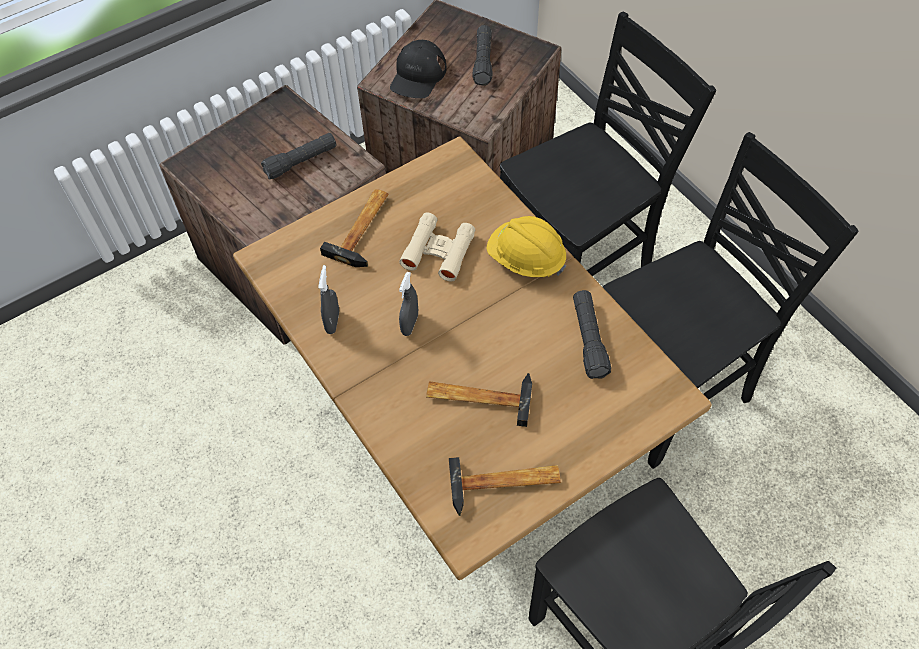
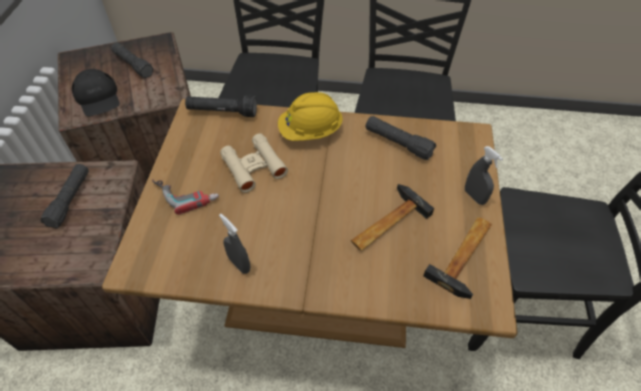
camera: 50 degrees left, 5 degrees down
(364, 228) = (186, 192): hammer -> power drill
(410, 324) = (292, 221): grey spray bottle -> grey spray bottle (474, 196)
(475, 177) = (222, 112): none -> black flashlight

